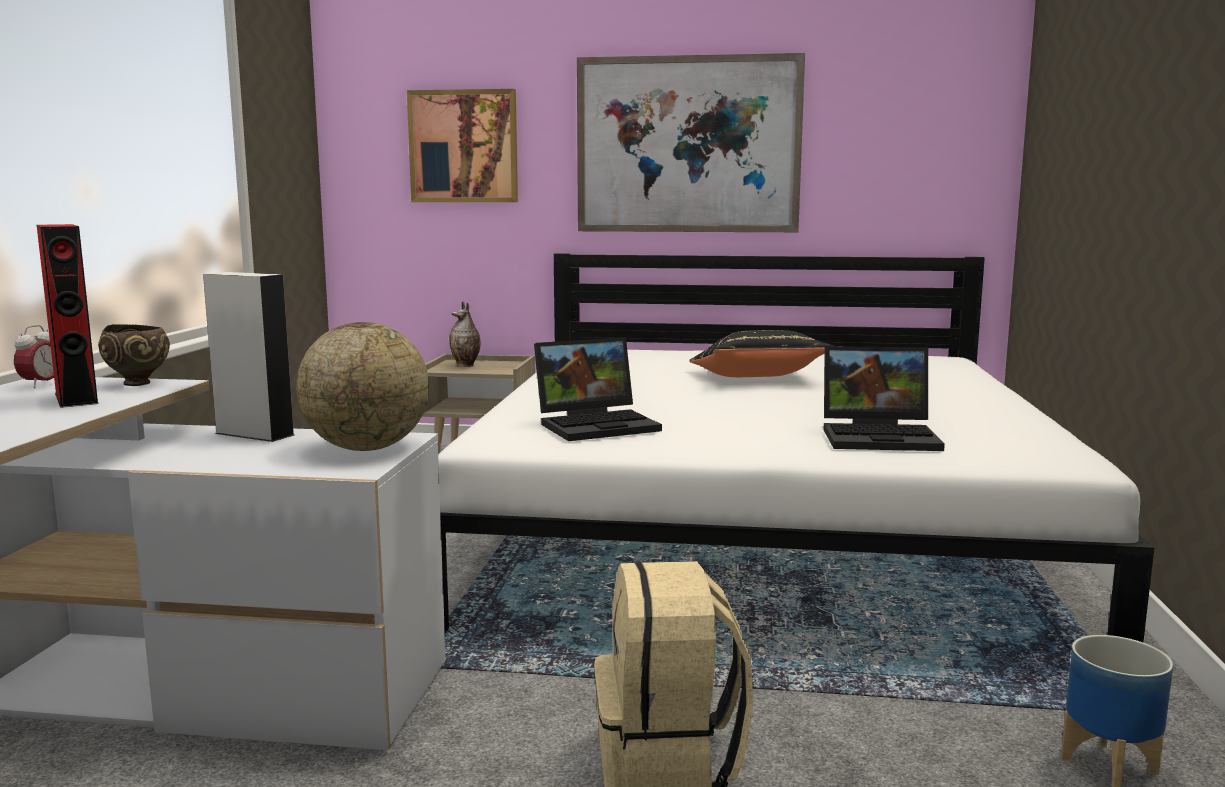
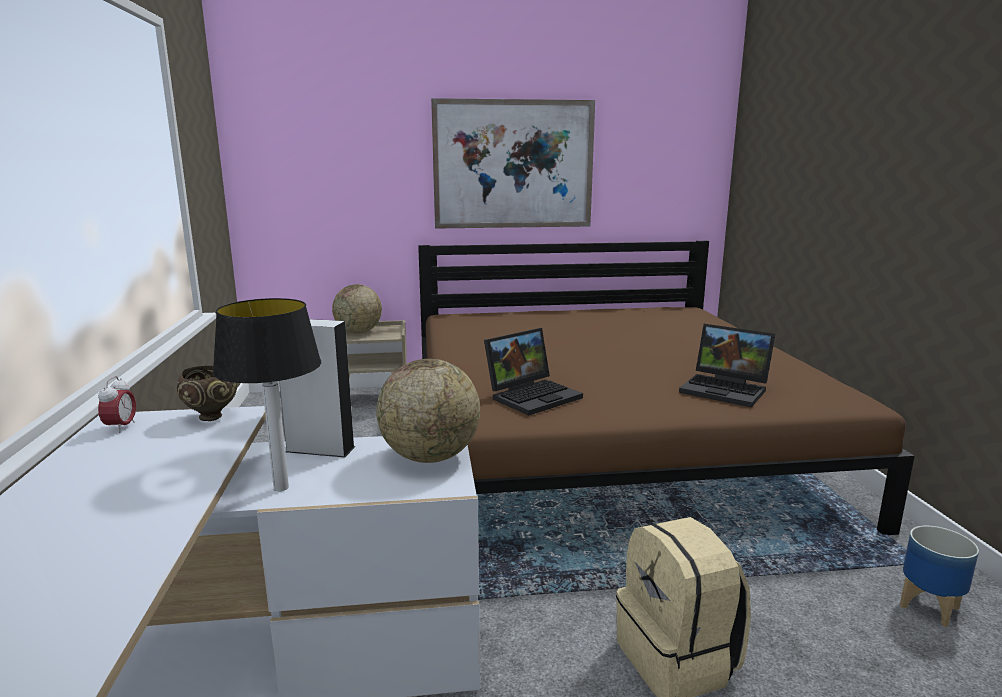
camera: 15 degrees left, 5 degrees up
(76, 398) = (177, 444): red speaker -> none
(175, 457) = (281, 488): none -> table lamp
(463, 146) = (344, 165): picture -> none
(466, 365) = (358, 332): vase -> globe
(758, 379) = (594, 338): black pillow -> none
(759, 529) = (603, 442): white bed -> brown bed
(882, 437) = (727, 389): laptop -> laptop turned 45 degrees clockwise

